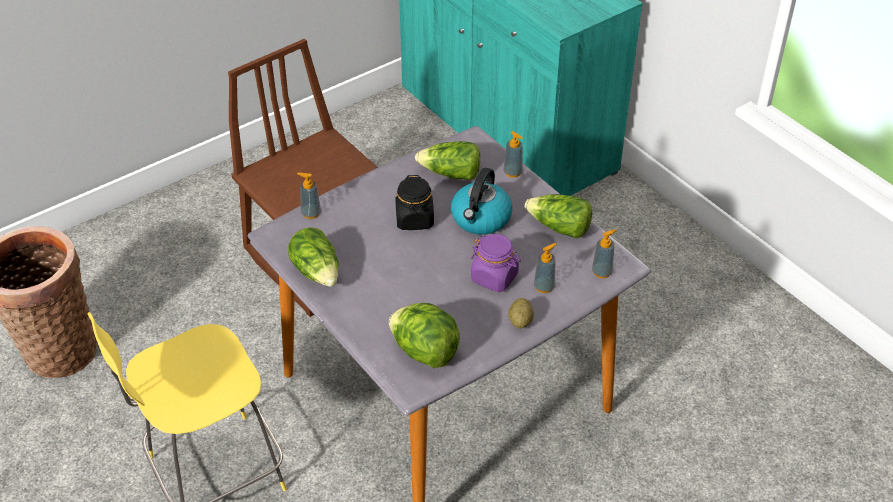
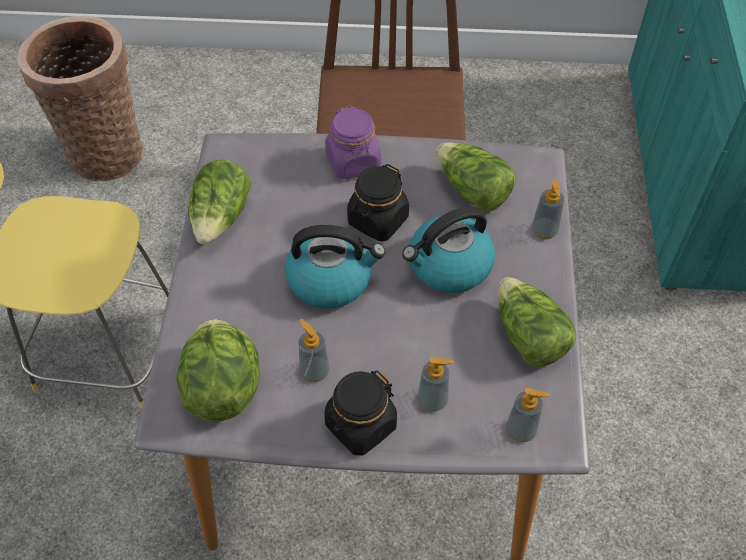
camera: 40 degrees right, 10 degrees up
(311, 213) = (284, 148): soap dispenser -> soap dispenser (314, 371)
(423, 264) = (331, 279): none -> kettle
(494, 277) = (389, 349): purple jar -> purple jar (353, 162)
(520, 321) = (360, 425): potato -> black jar

